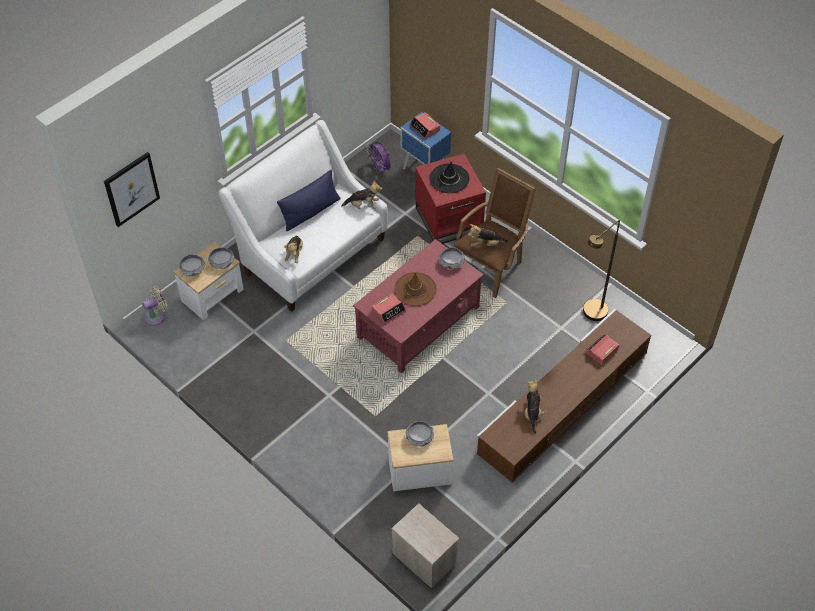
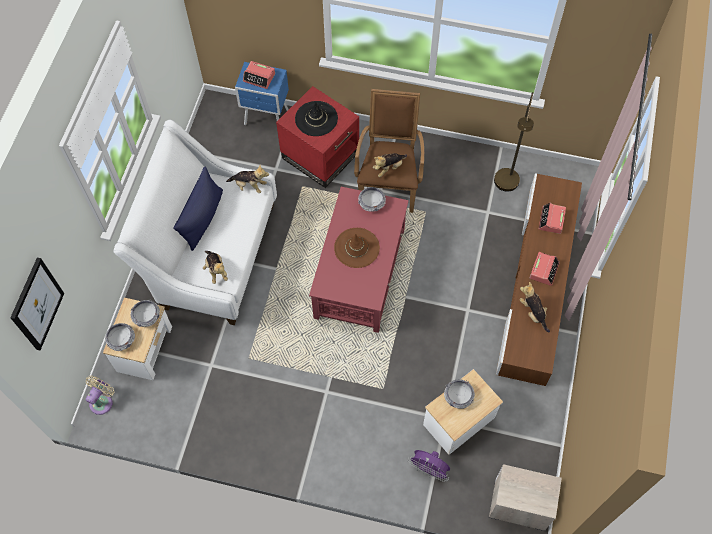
camera: 30 degrees left, 10 degrees up
(363, 205) = (249, 186): plush toy -> plush toy turned 45 degrees clockwise
(380, 169) = (222, 135): purple fan -> purple fan (429, 469)
(388, 311) = (347, 283): alarm clock -> alarm clock (544, 270)

